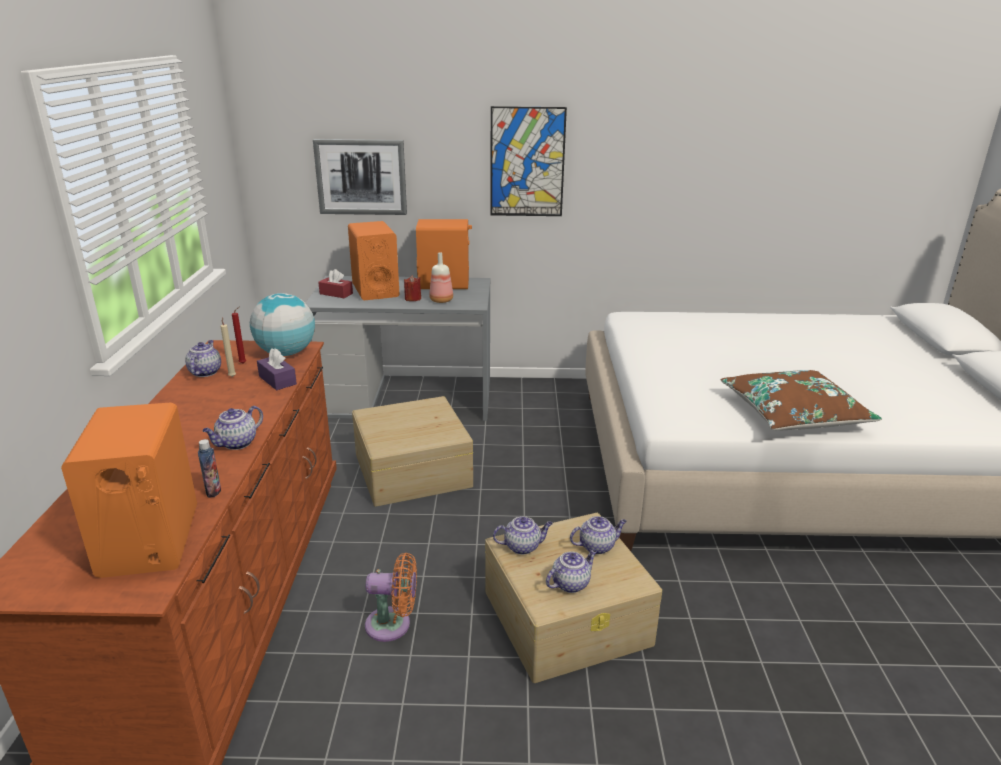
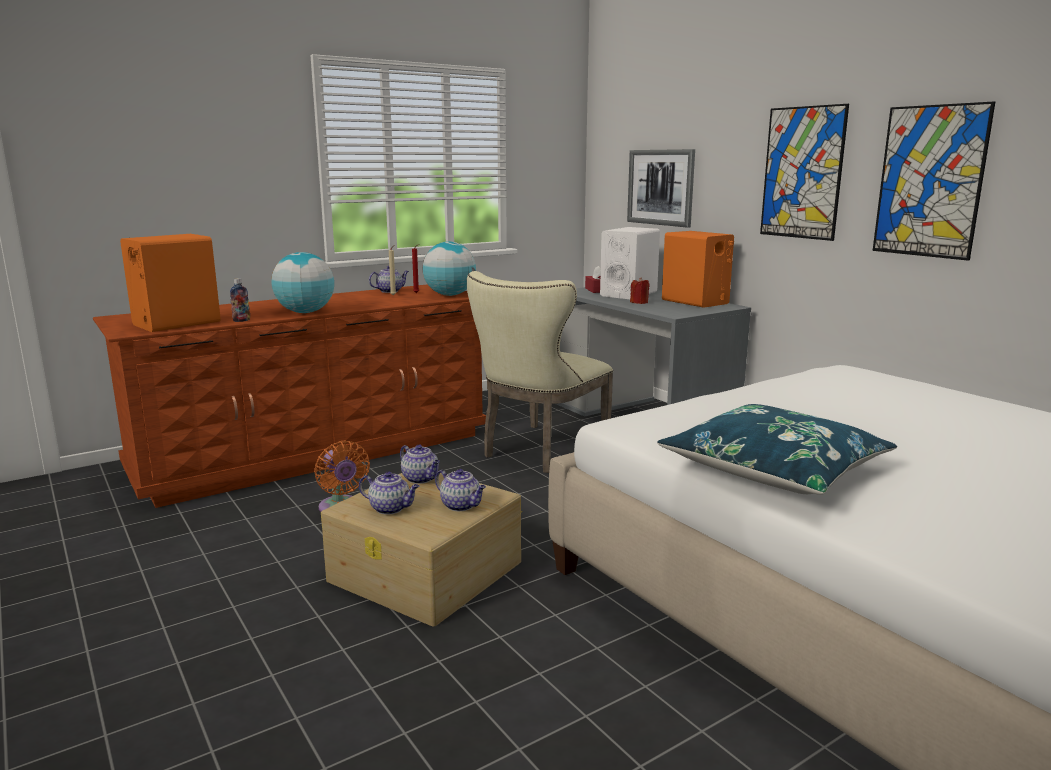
camera: 55 degrees right, 10 degrees down
(236, 443) = (305, 312): teapot -> globe
(277, 380) = (405, 301): purple tissue box -> none
(375, 290) = (628, 294): orange speaker -> white speaker
(411, 470) = (539, 451): beige storage box -> beige chair
(442, 300) = (658, 307): bottle -> none
(636, 168) = (929, 182): none -> picture
(793, 414) = (774, 469): brown pillow -> blue pillow

